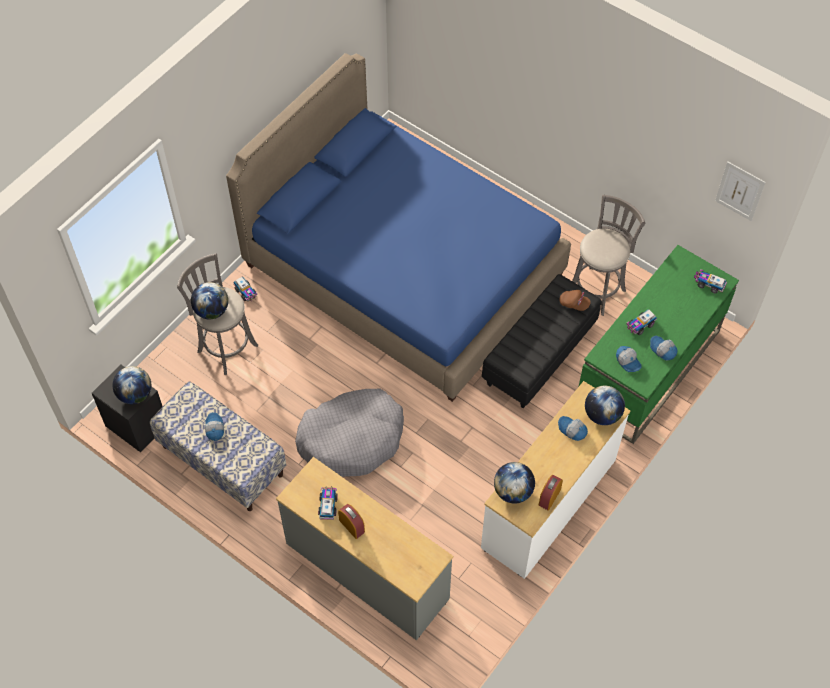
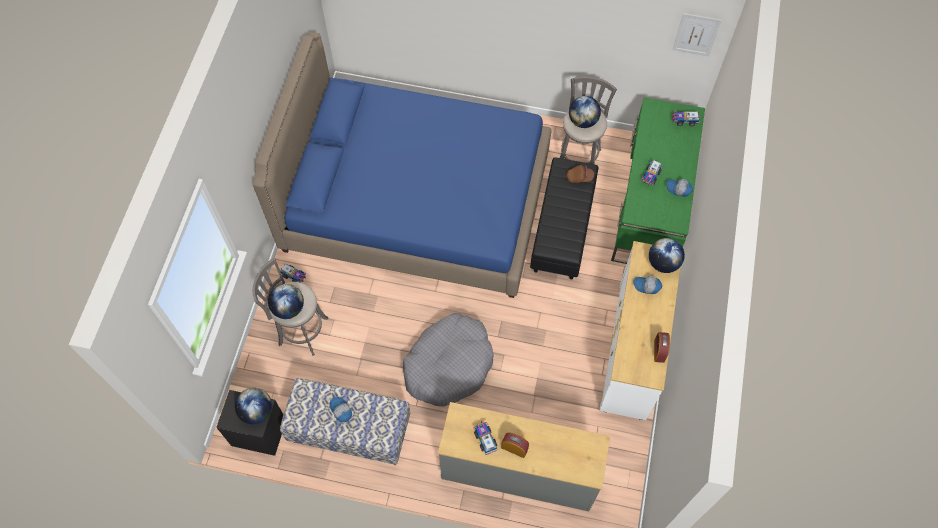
camera: 25 degrees left, 5 degrees up
(513, 491) = (628, 359): globe -> globe (583, 121)
(628, 361) = (657, 209): cap -> none

